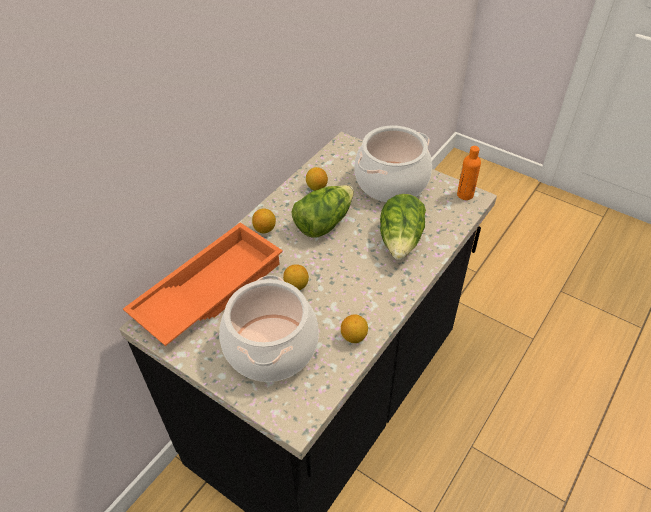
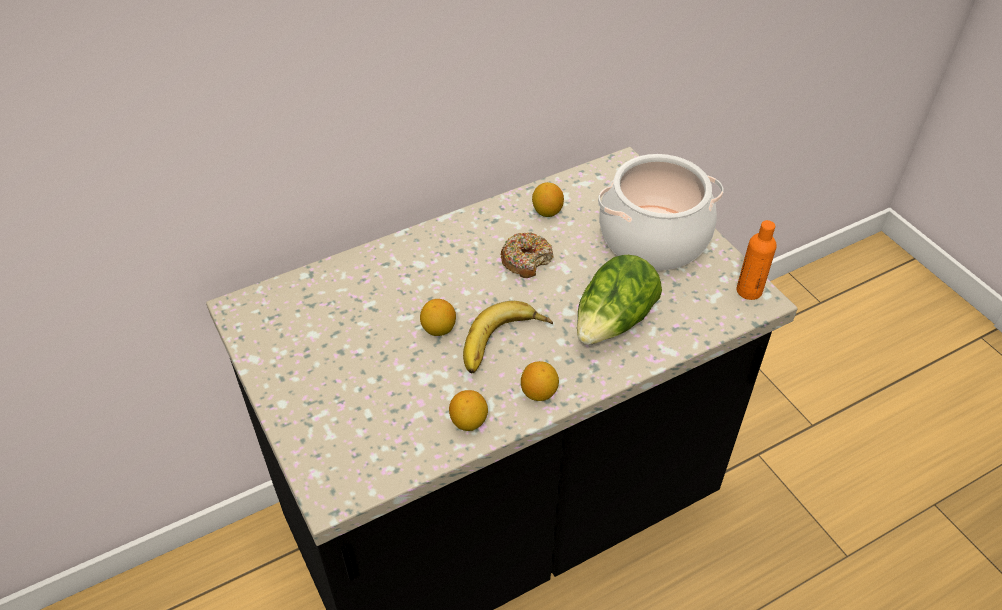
camera: 25 degrees right, 0 degrees up
(208, 289) = (332, 294): orange tray -> none
(264, 229) = (446, 243): lemon -> lemon (539, 393)
(270, 346) = (359, 392): cooking pot -> none
(323, 222) = (526, 260): lettuce -> donut
(344, 279) = (505, 345): none -> banana

